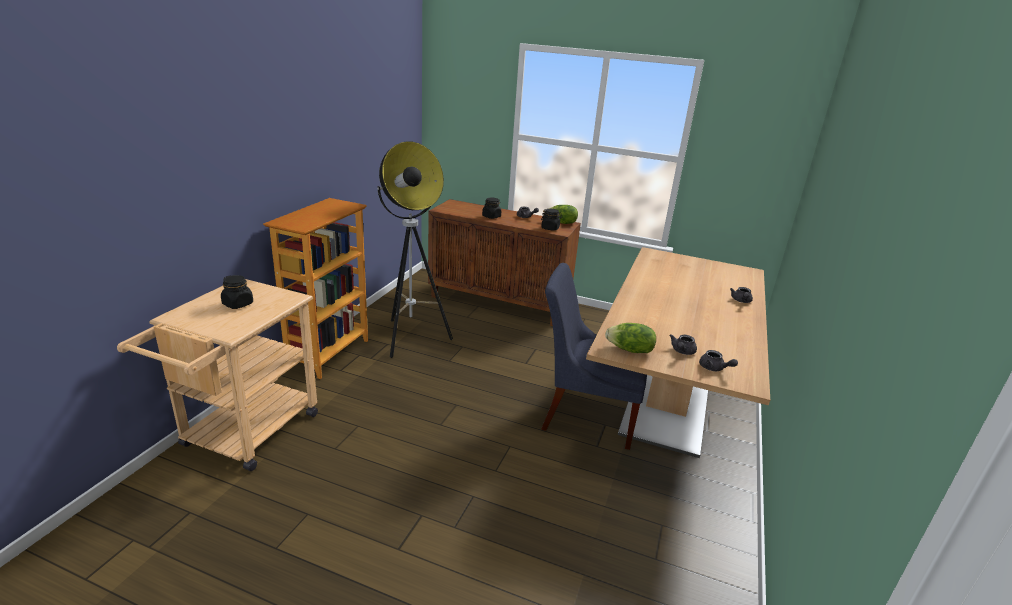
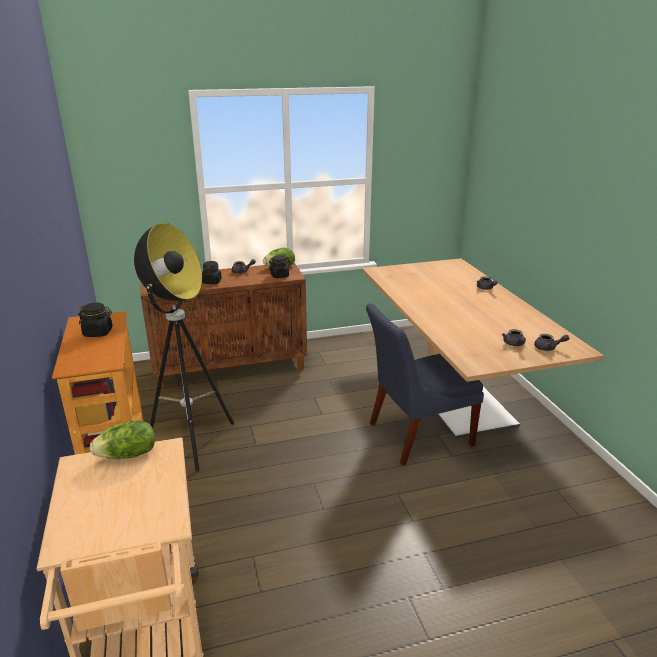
camera: 35 degrees left, 0 degrees up
(238, 304) = (117, 487): black jar -> black jar (98, 332)
(630, 350) = (486, 359): lettuce -> lettuce (128, 455)

